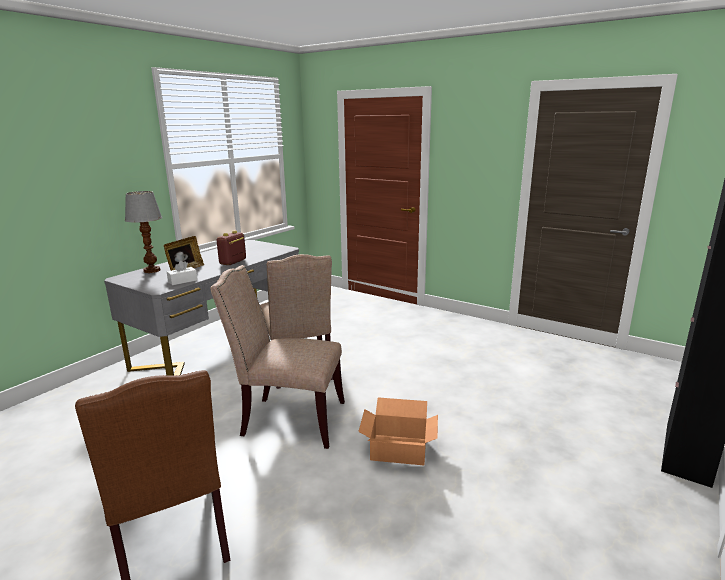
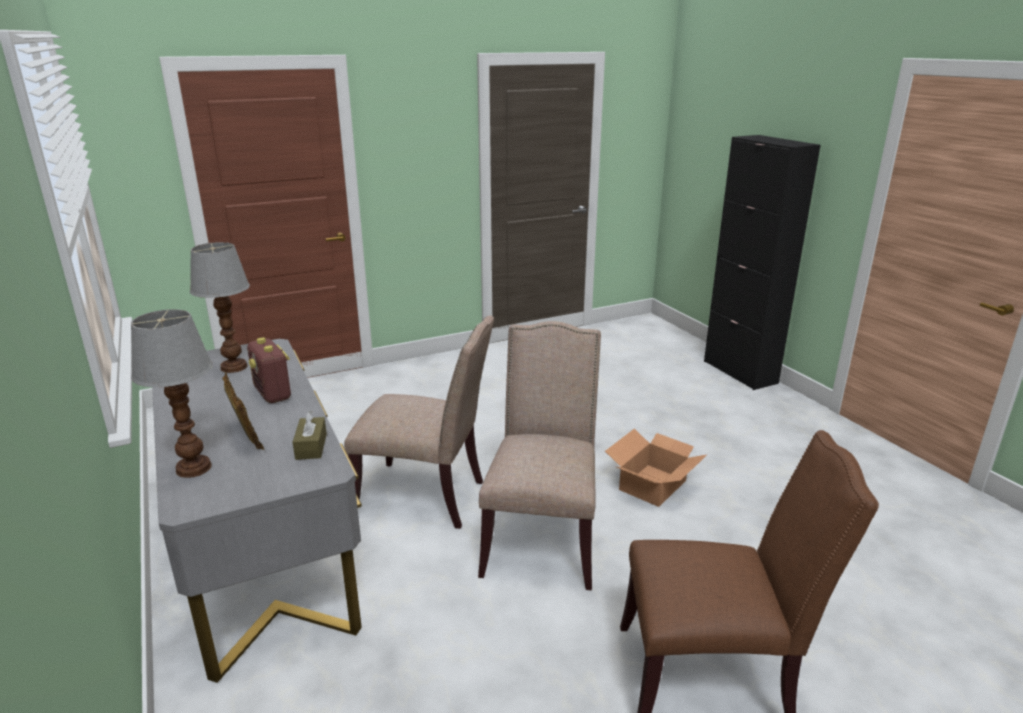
camera: 60 degrees left, 5 degrees up
(182, 281) = (311, 446): white tissue box -> brown tissue box
(255, 250) = (234, 367): none -> table lamp
(289, 420) = (542, 538): beige chair -> beige chair turned 150 degrees clockwise

